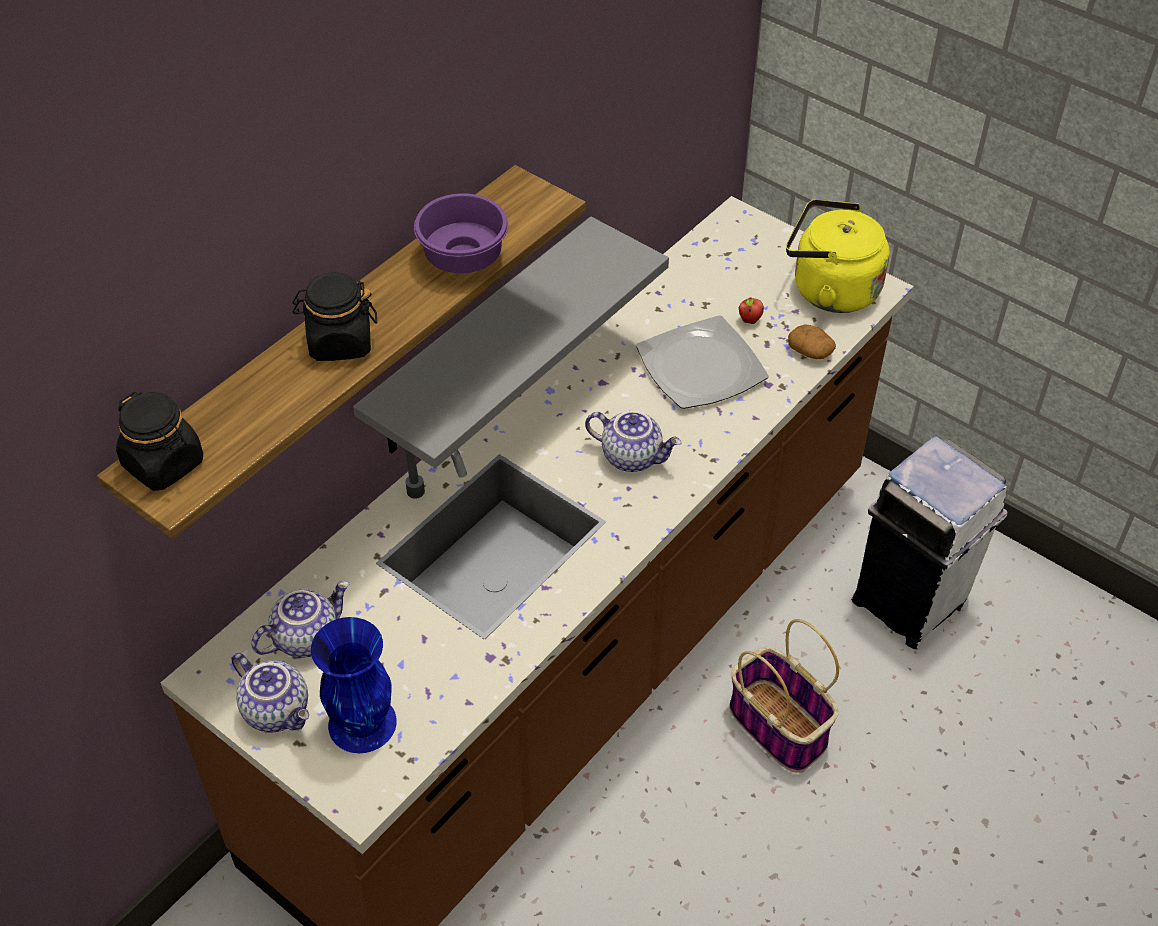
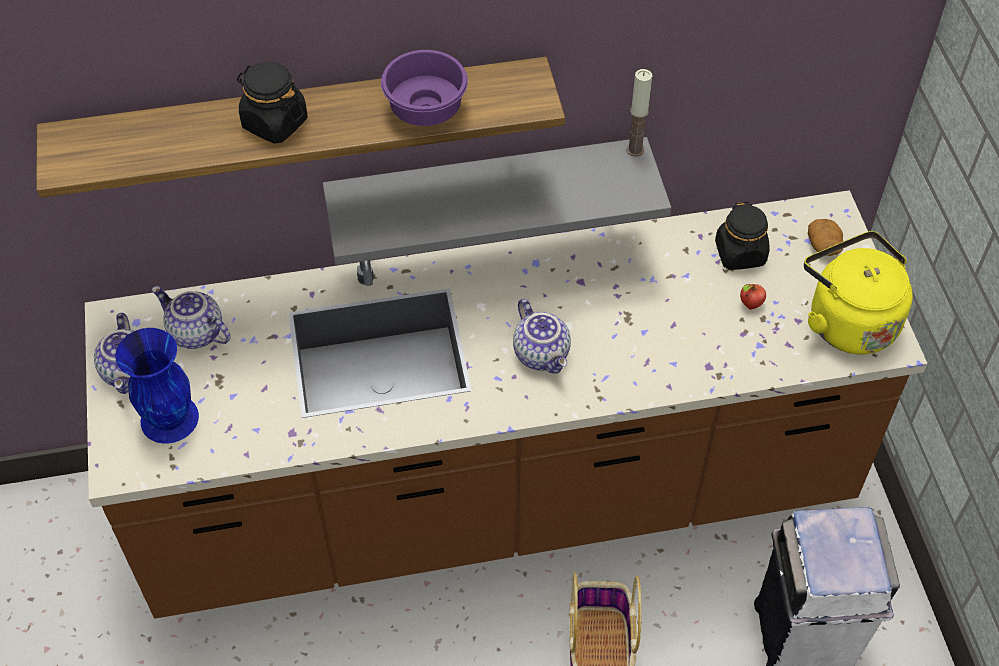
camera: 40 degrees right, 5 degrees up
(164, 464) = (80, 141): black jar -> black jar (740, 254)
(306, 637) = (195, 333): teapot -> teapot turned 150 degrees counterclockwise
(593, 230) = (635, 150): none -> candle
(699, 367) = (669, 317): plate -> none
(810, 351) = (773, 362): potato -> potato (824, 245)

